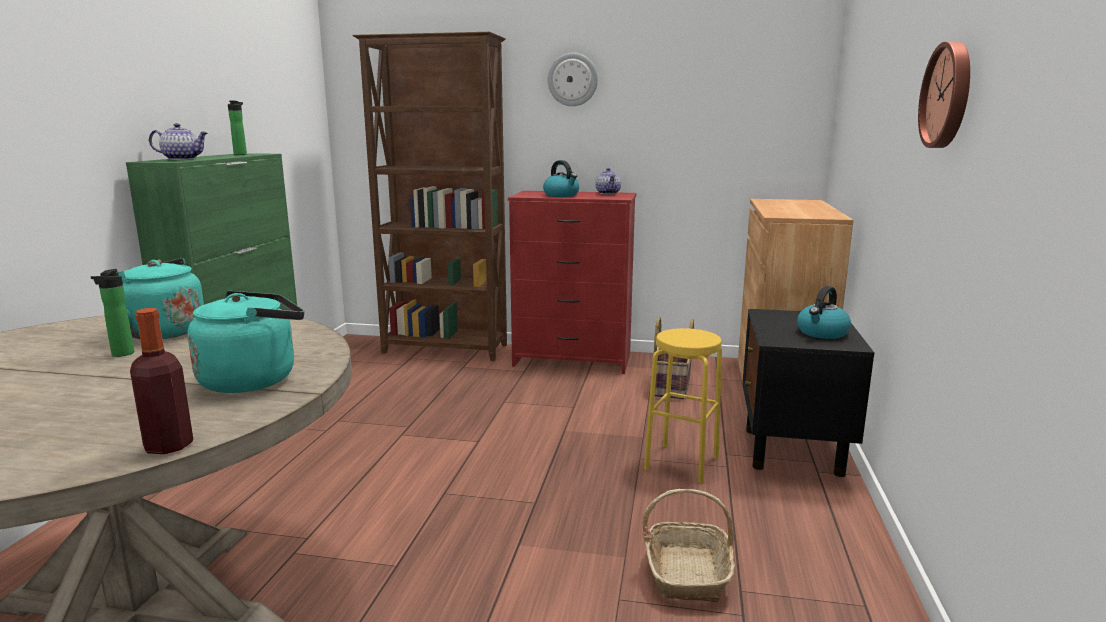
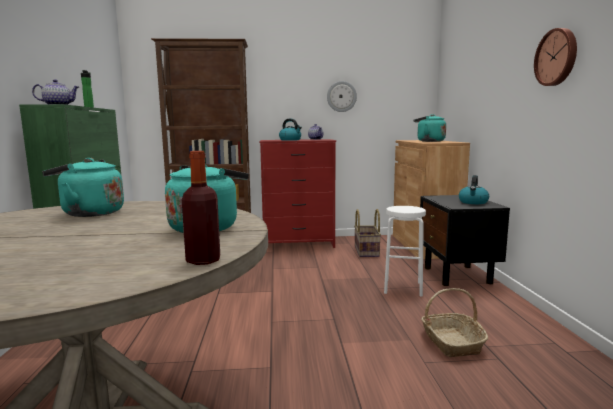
camera: 15 degrees left, 5 degrees down
(121, 354) = (77, 224): bottle -> none
(572, 79) = (289, 72): wall clock -> wall clock (341, 96)
(681, 463) = (403, 288): yellow stool -> white stool
(792, 209) = (428, 141): none -> turquoise kettle

